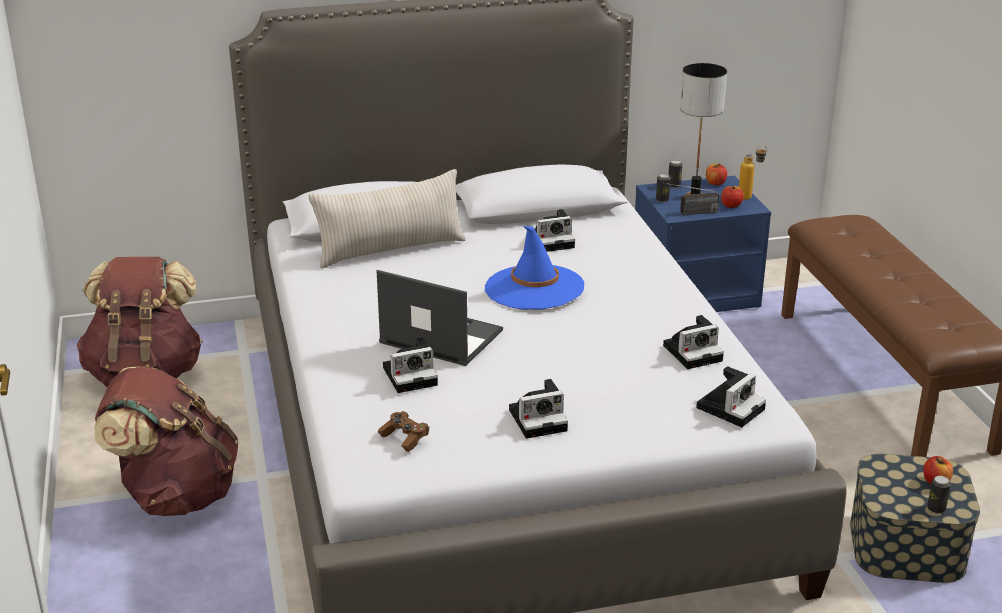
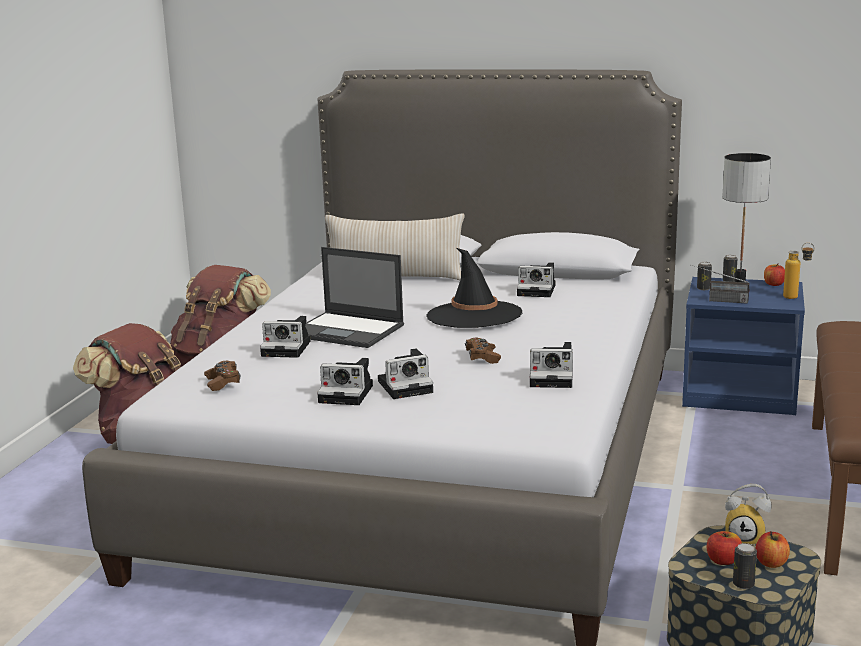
camera: 30 degrees right, 10 degrees down
(439, 336) = (348, 331): laptop -> laptop turned 150 degrees clockwise
(534, 288) = (474, 315): blue hat -> black hat
(605, 342) = (482, 358): none -> brown game controller
(731, 205) = (768, 300): apple -> apple (723, 561)
(731, 407) = (530, 419): camera -> camera (407, 386)
(898, 464) = (745, 539): none -> alarm clock

